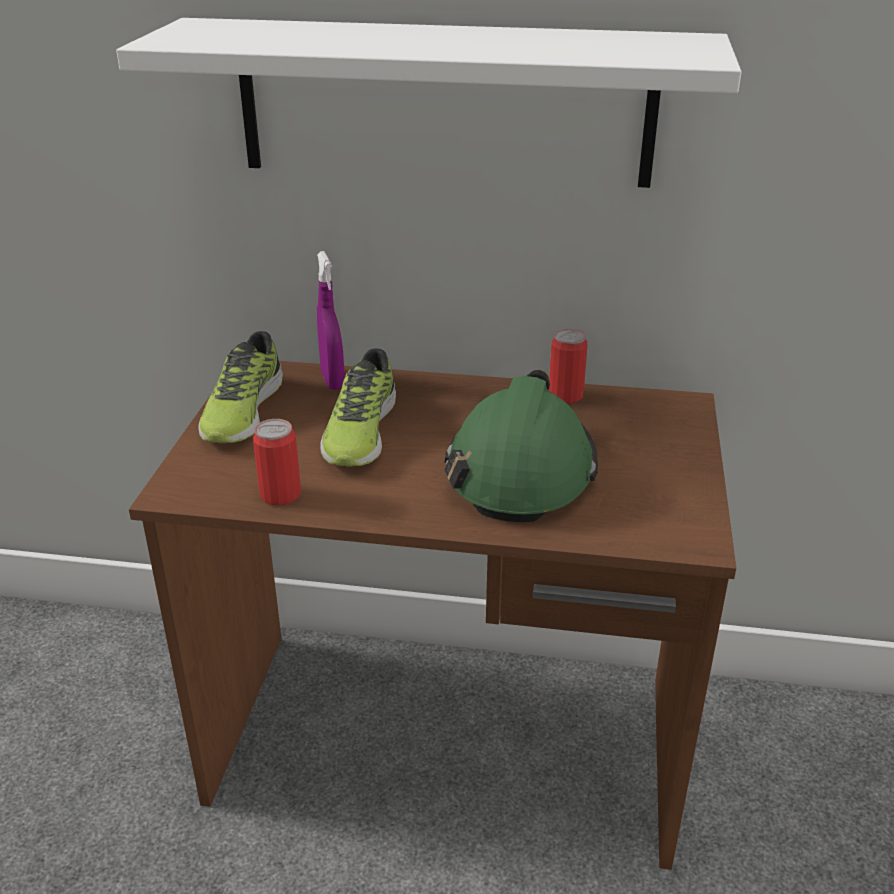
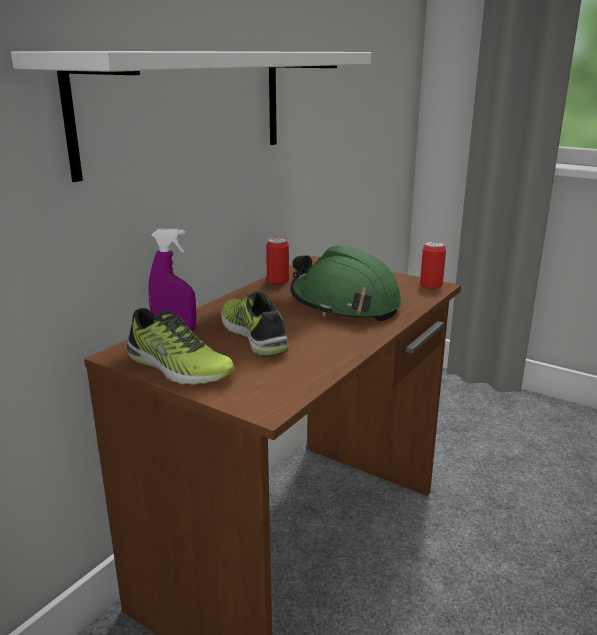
camera: 65 degrees left, 10 degrees down
(280, 494) = (308, 370): can -> can (431, 285)
(359, 432) = (255, 335): shoe -> shoe turned 150 degrees counterclockwise

